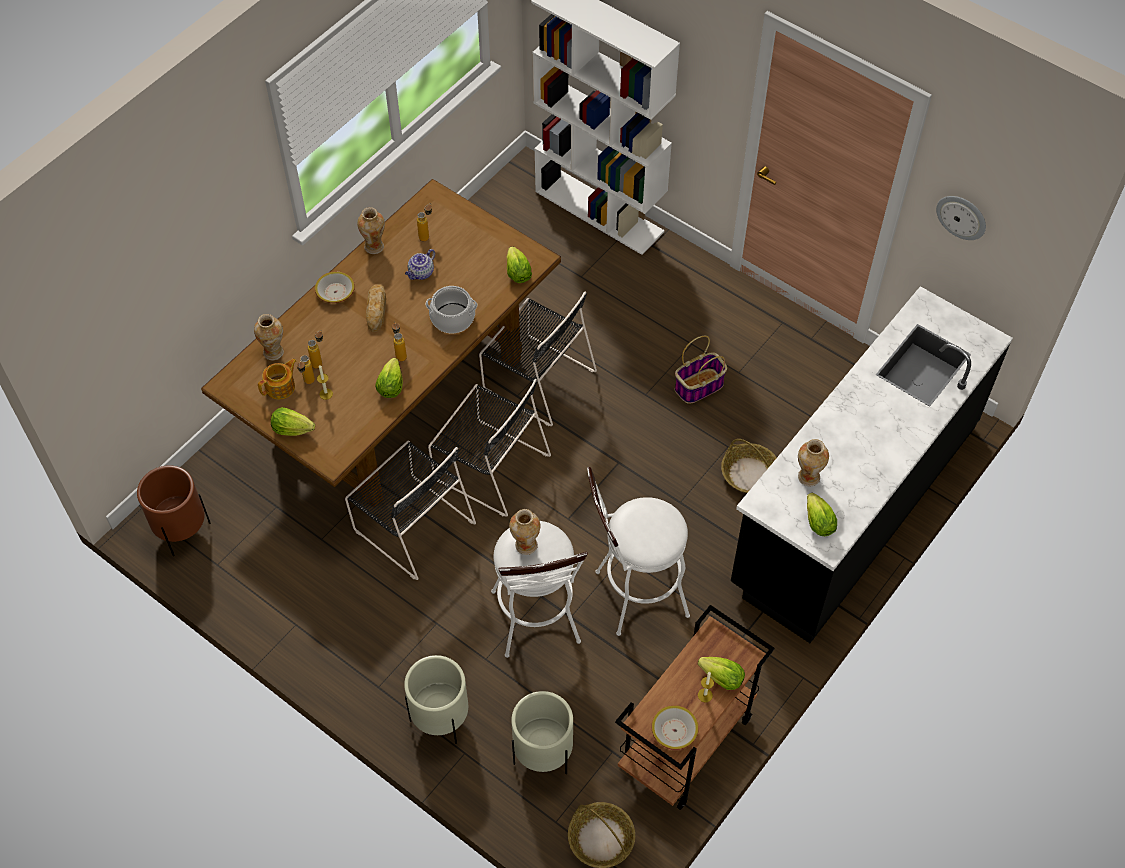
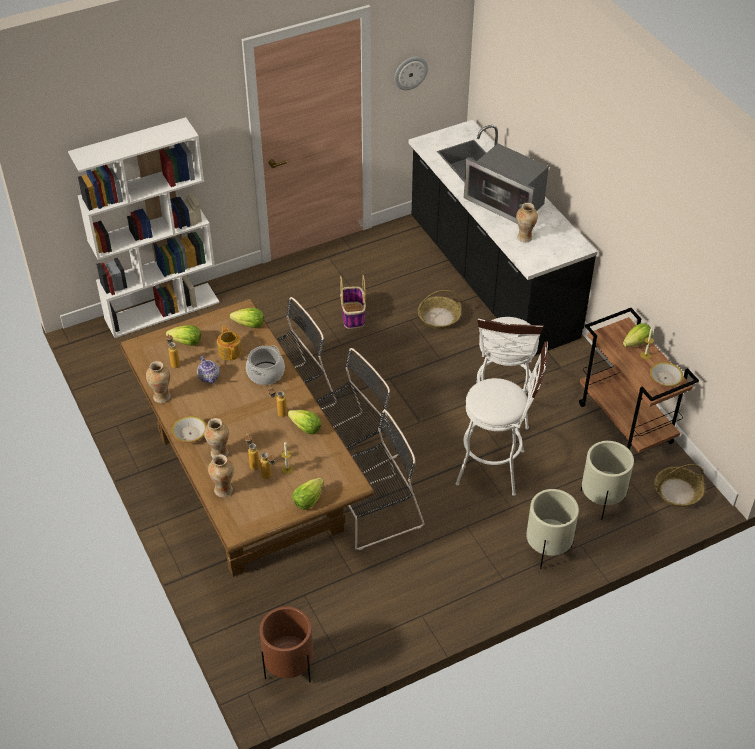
camera: 65 degrees left, 10 degrees down
(281, 387) = (262, 495): teapot -> teapot (230, 351)
(376, 309) = (225, 414): bread -> none
(525, 545) = (490, 399): vase -> vase (219, 453)
(818, 523) = (561, 246): lettuce -> lettuce (186, 342)
(864, 435) = (507, 203): none -> microwave

